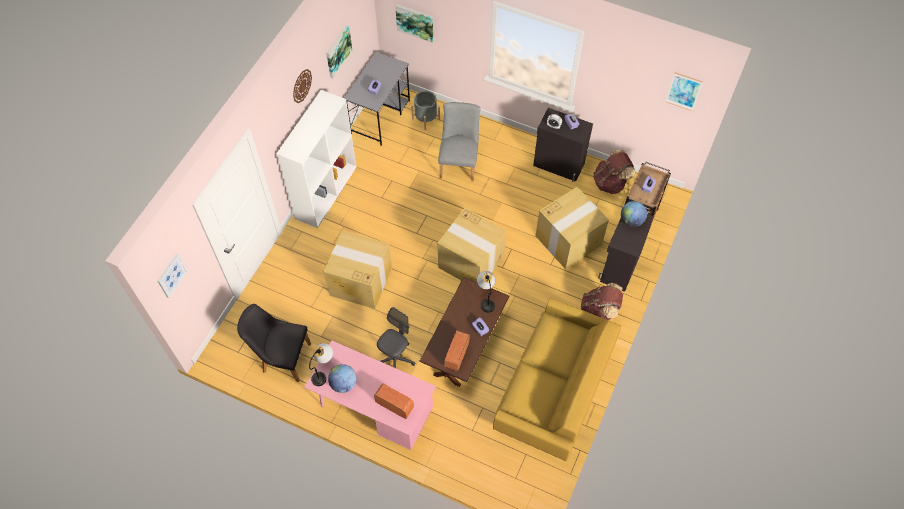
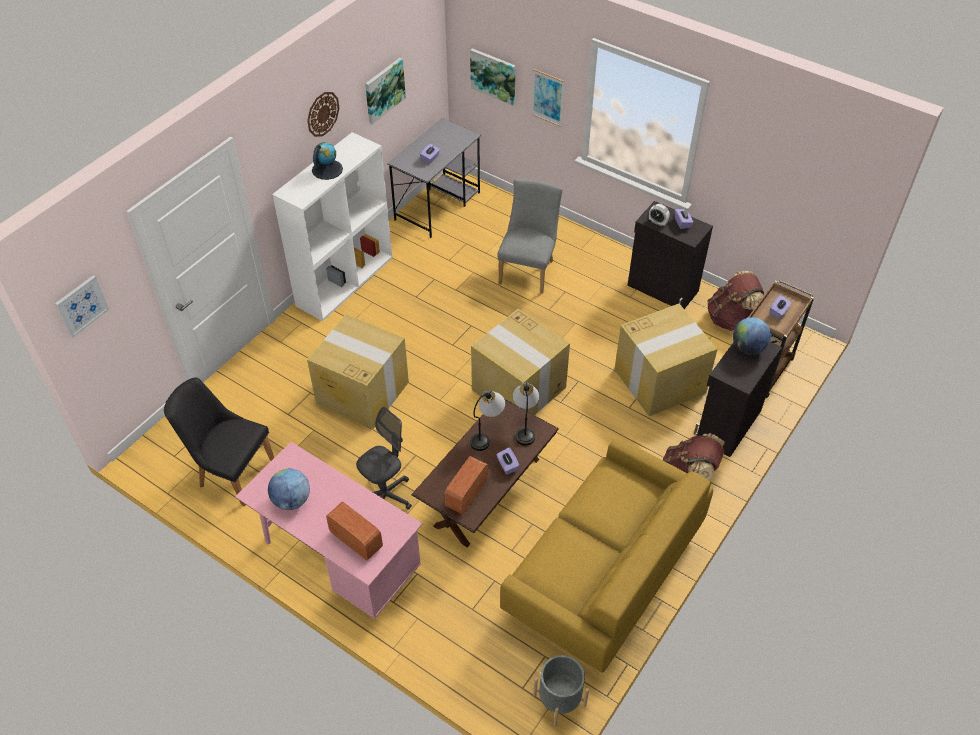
camera: 10 degrees right, 10 degrees down
(311, 126) = (327, 169): none -> globe
(323, 370) = (268, 479): table lamp -> table lamp (487, 433)
(426, 119) = (496, 215): grey planter -> grey planter (559, 700)
(683, 91) = (842, 176): picture -> picture (547, 97)

